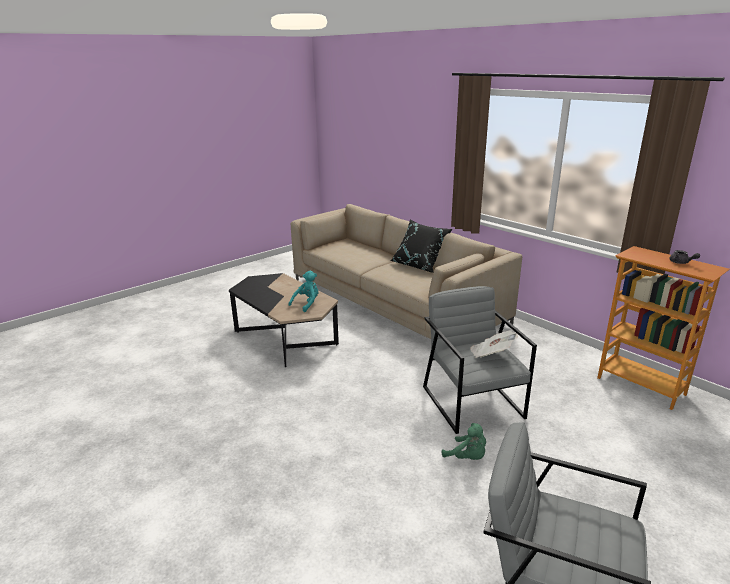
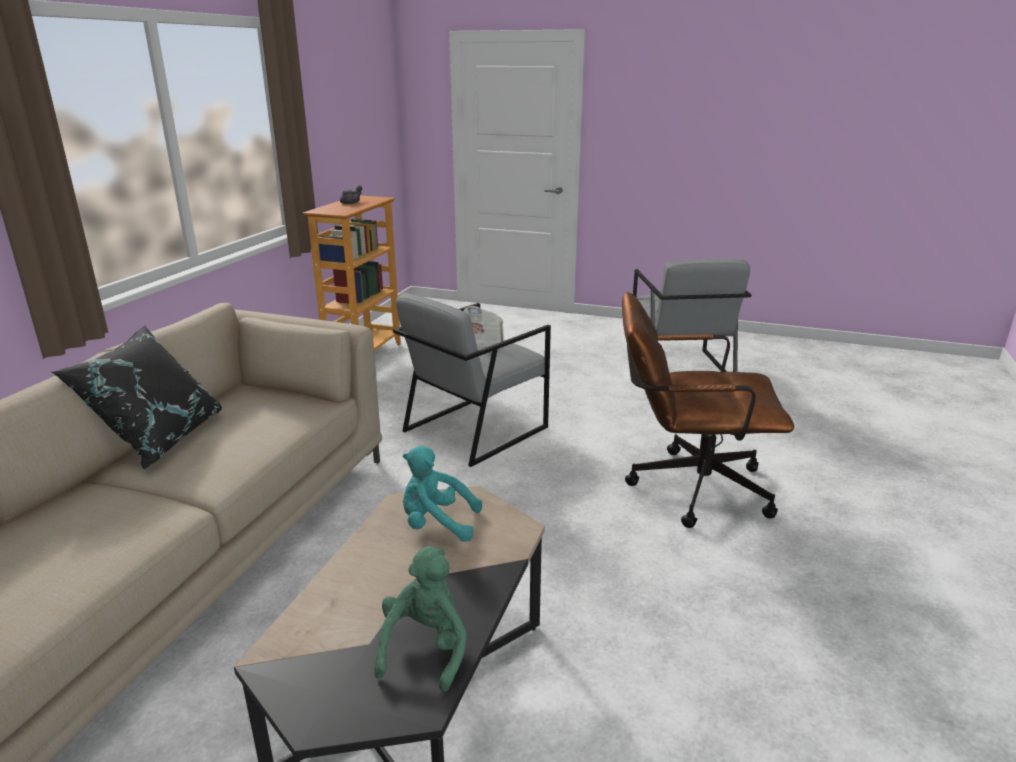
camera: 120 degrees left, 0 degrees up
(329, 461) = (687, 487): none -> brown office chair
(467, 457) = (578, 415): green plush toy -> green plush toy (425, 648)

